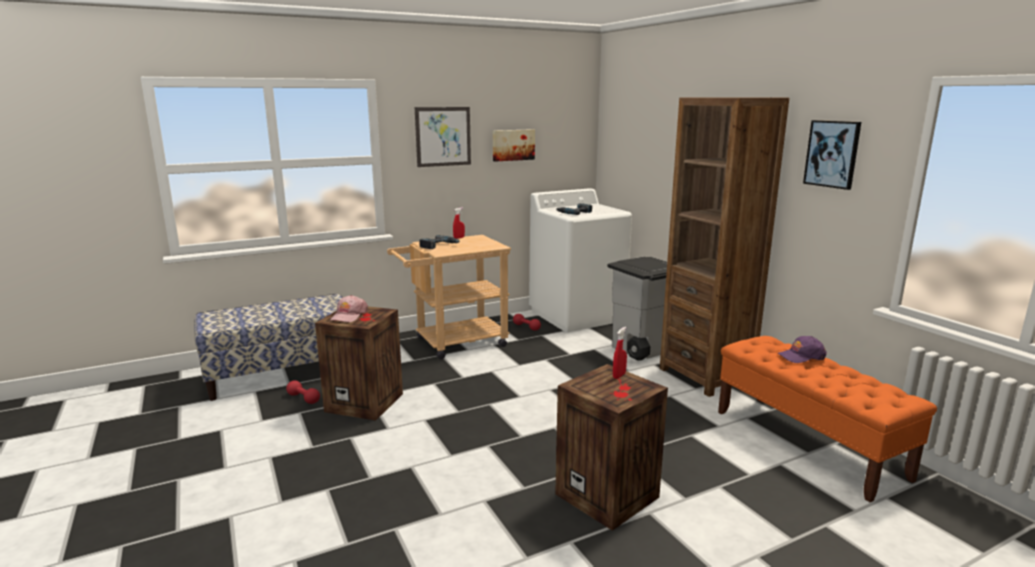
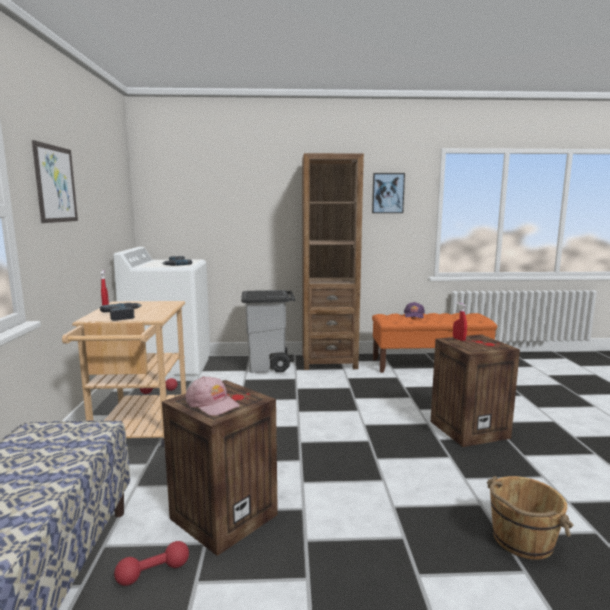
camera: 65 degrees left, 5 degrees down
(391, 541) = (521, 540): none -> brown bucket
(513, 145) = (97, 200): picture -> none

